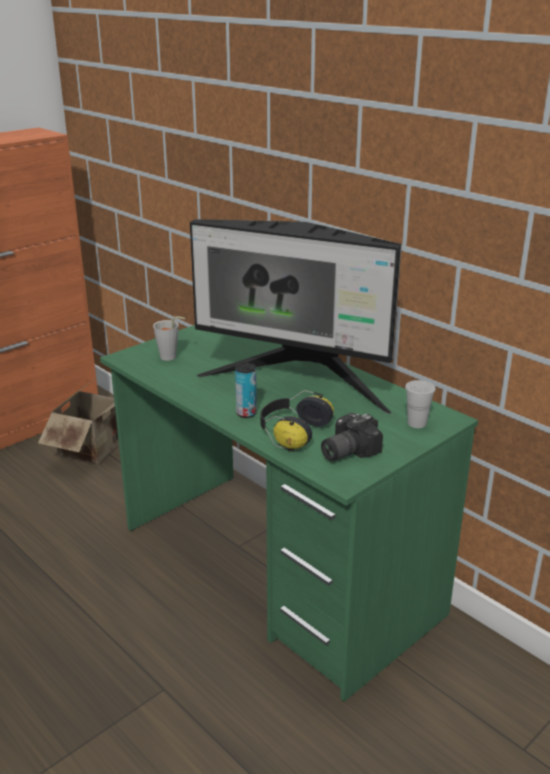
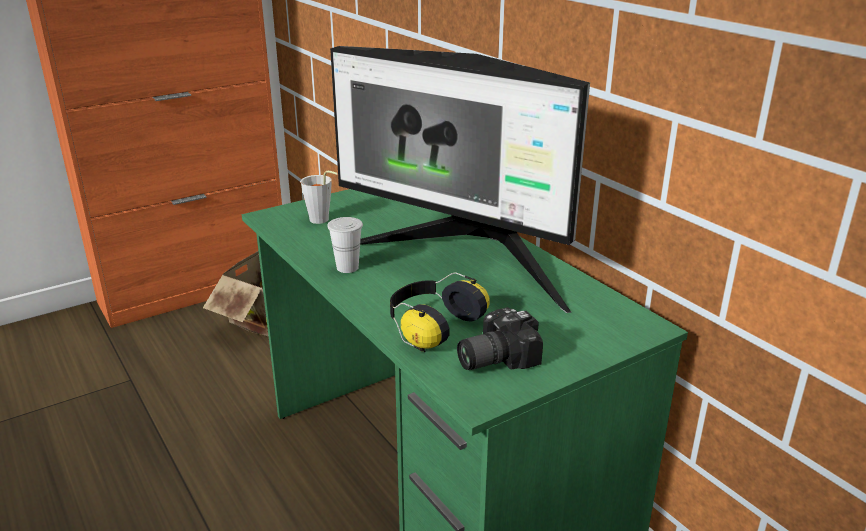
camera: 10 degrees right, 0 degrees up
(246, 413) = (383, 296): can -> none
(416, 423) = (601, 329): white cup -> white cup (347, 267)

